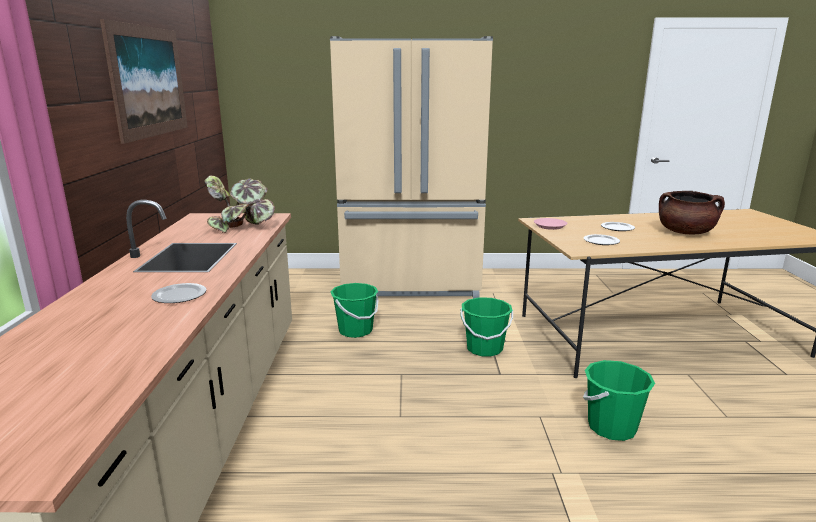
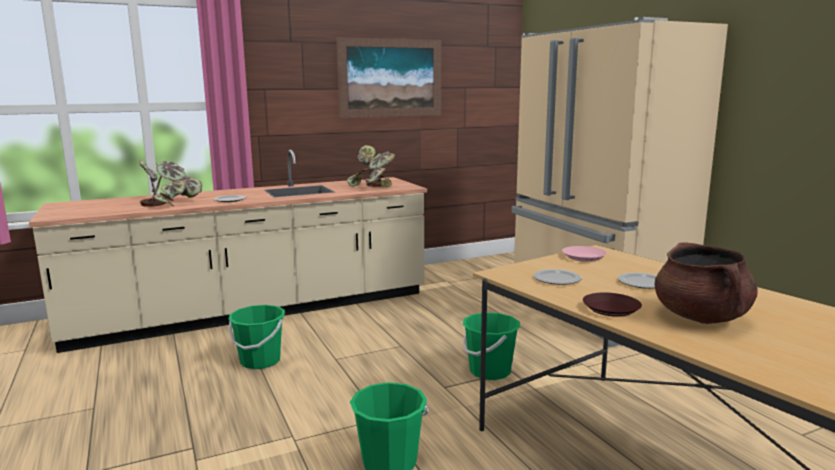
camera: 65 degrees right, 5 degrees down
(122, 336) = (171, 203): none -> potted plant
(355, 331) = (457, 313): green bucket -> green bucket (260, 361)
(668, 243) = (611, 309): none -> brown plate

